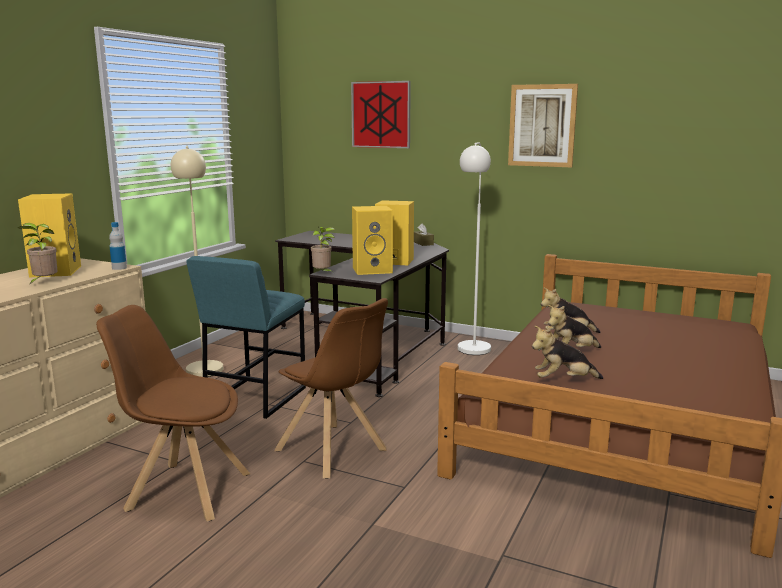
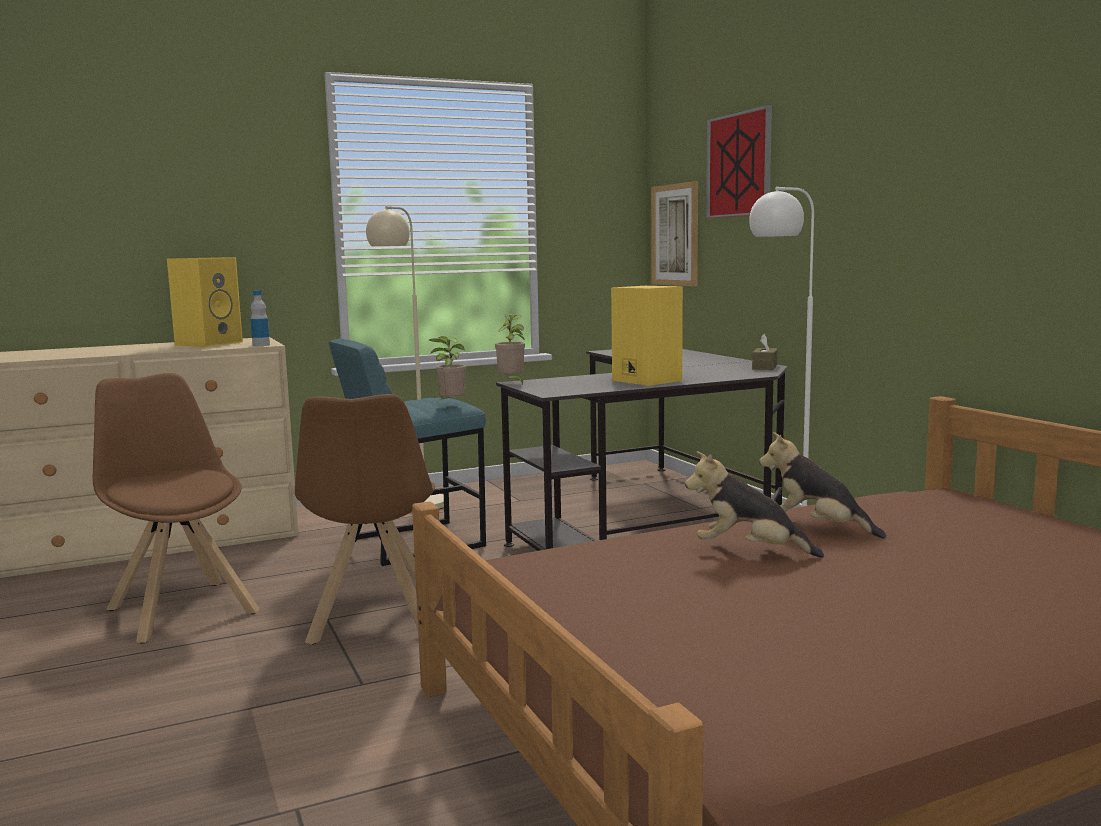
camera: 40 degrees right, 5 degrees down
(44, 283) = (165, 349): potted plant -> potted plant (450, 405)
(373, 270) = (584, 385): yellow speaker -> none
(542, 125) = (941, 154): picture -> picture (675, 235)
(563, 380) = (628, 581): plush toy -> none

